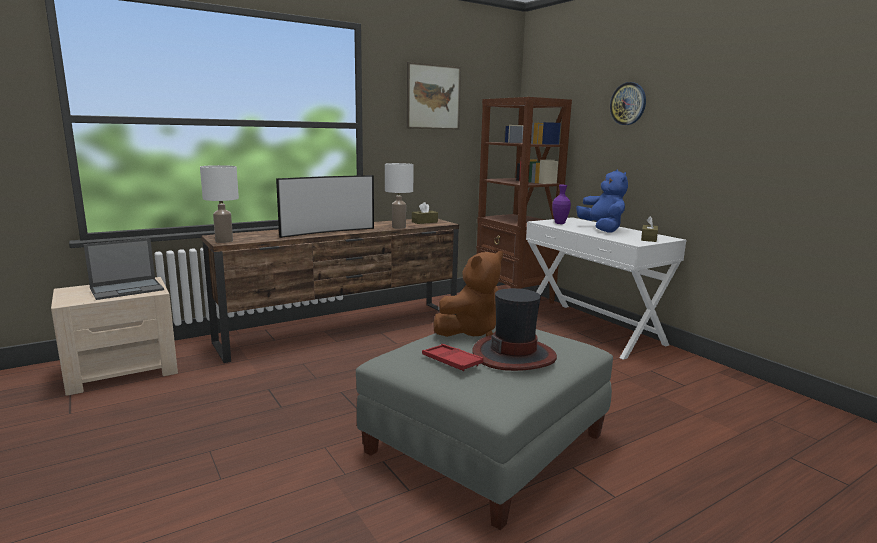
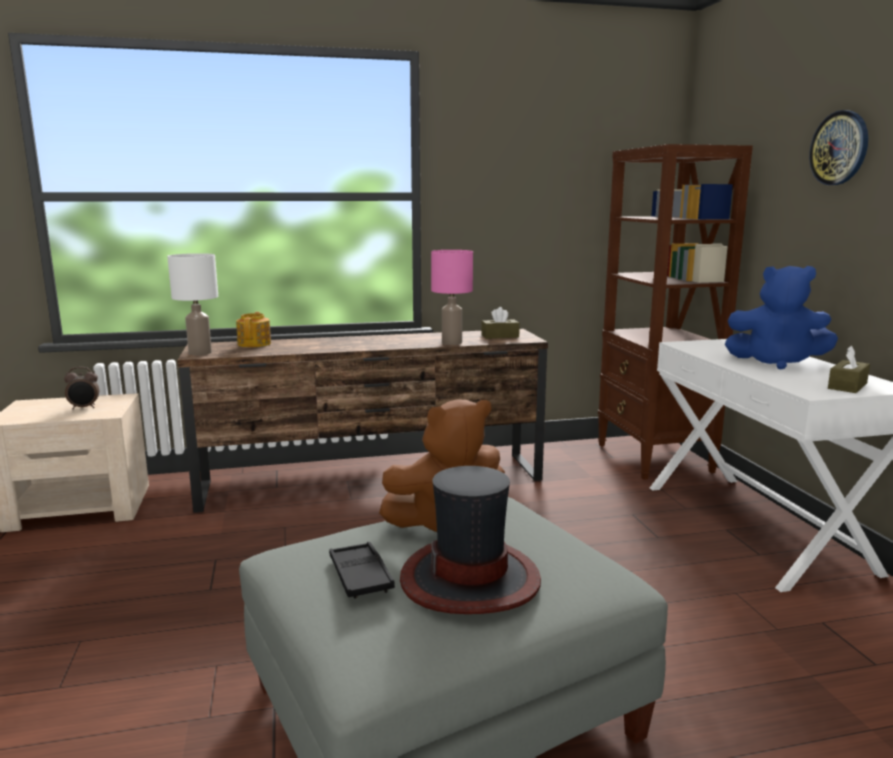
camera: 20 degrees right, 0 degrees up
(128, 289) = (84, 408): laptop -> alarm clock
(257, 233) = (255, 343): none -> teapot
(327, 232) = (344, 346): television -> none
(398, 227) = (451, 343): white table lamp -> pink table lamp
(433, 97) = (534, 151): picture -> none
(451, 361) = (360, 576): red tray -> black tray
(559, 223) = (711, 348): purple vase -> none
(602, 229) = (776, 362): blue plush toy -> blue plush toy turned 105 degrees clockwise

